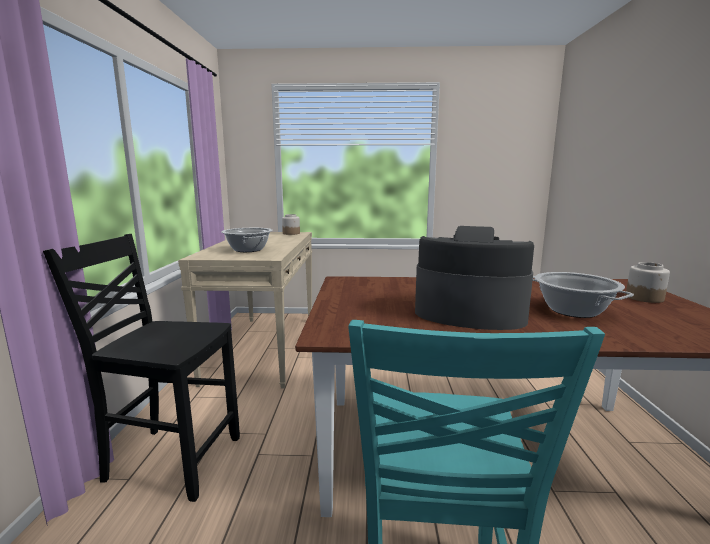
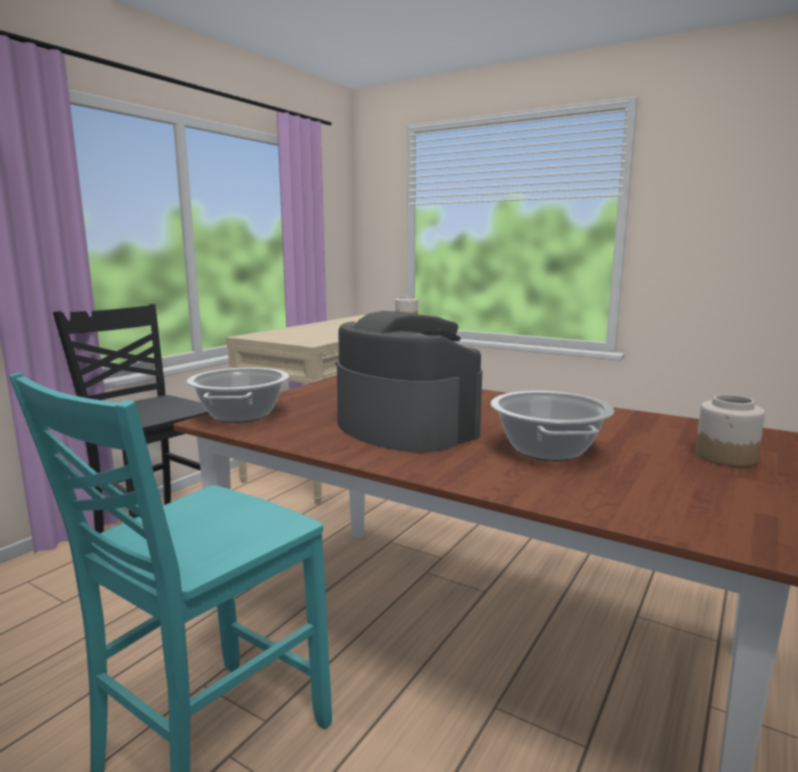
camera: 30 degrees right, 0 degrees up
(248, 250) = (311, 334): cooking pot -> cooking pot (241, 415)

